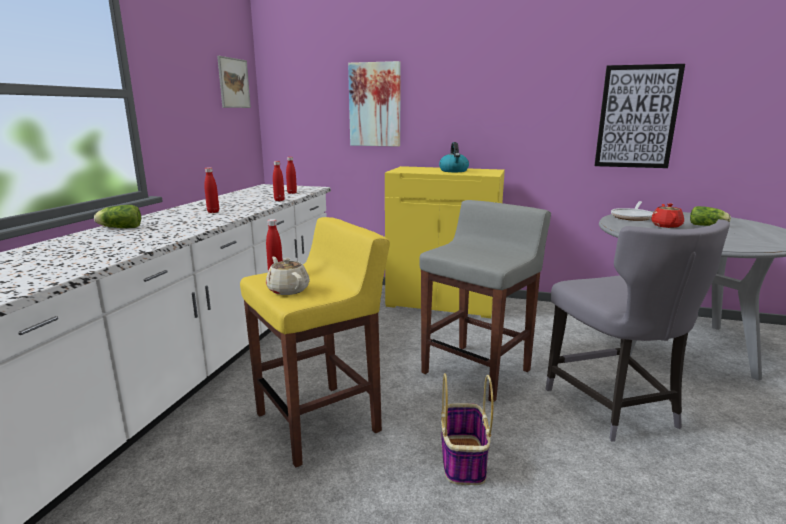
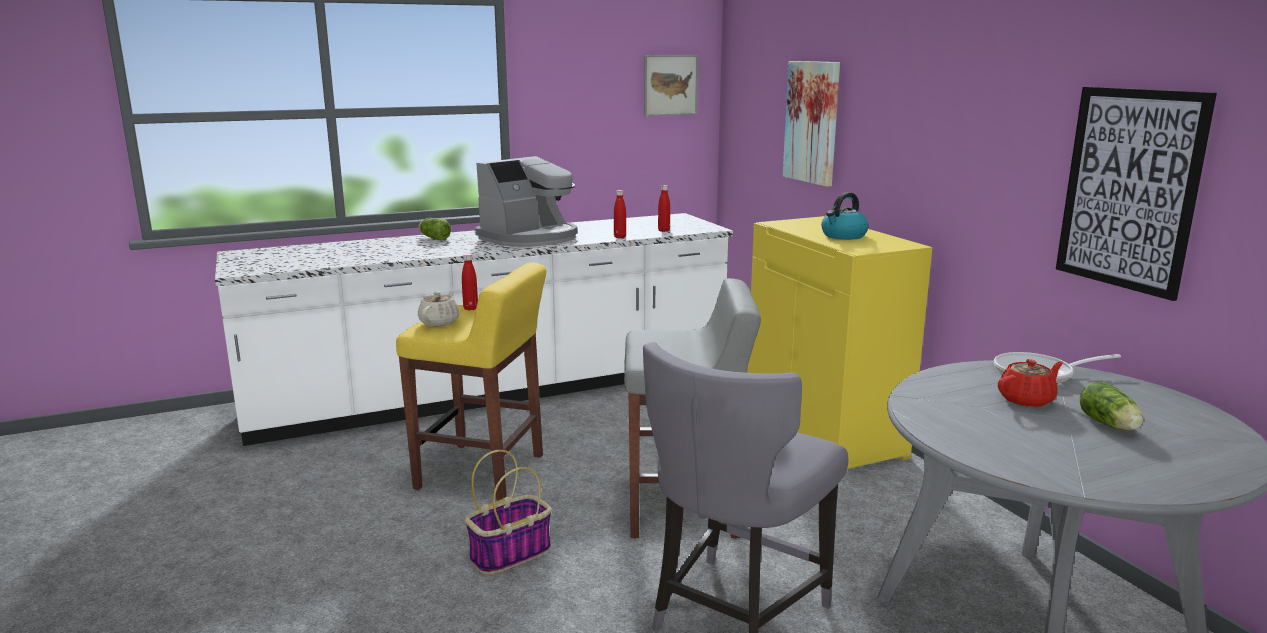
camera: 50 degrees right, 0 degrees up
(213, 212) = (530, 238): red bottle -> coffee machine

